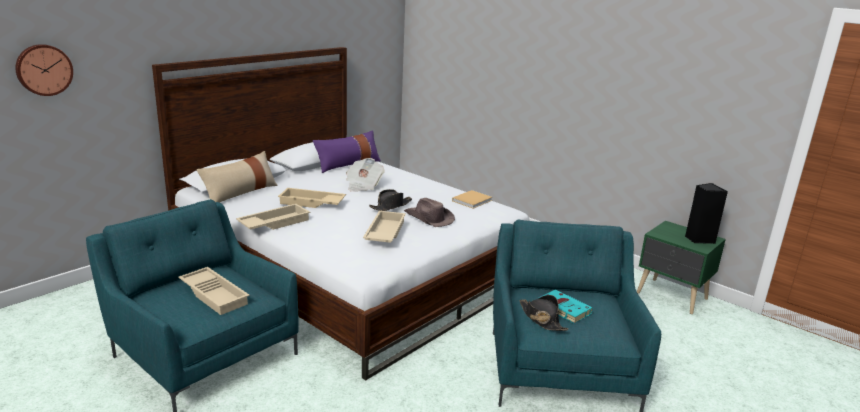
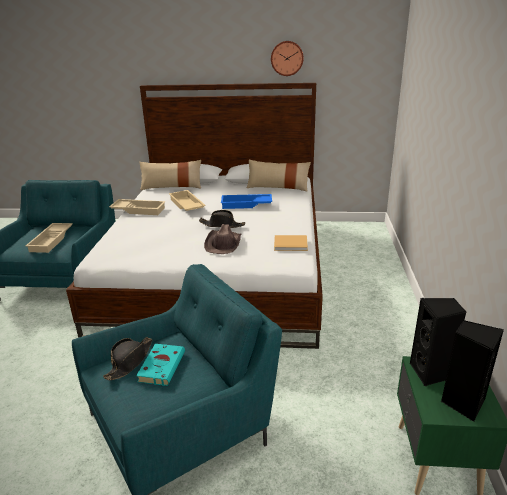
camera: 55 degrees right, 5 degrees up
(43, 69) = (76, 83): wall clock -> wall clock (287, 58)
(348, 164) = (278, 187): purple pillow -> beige pillow
(363, 185) = (246, 205): newspaper -> blue tray
(384, 233) = (166, 240): beige tray -> none
(668, 234) = (431, 373): none -> black speaker

